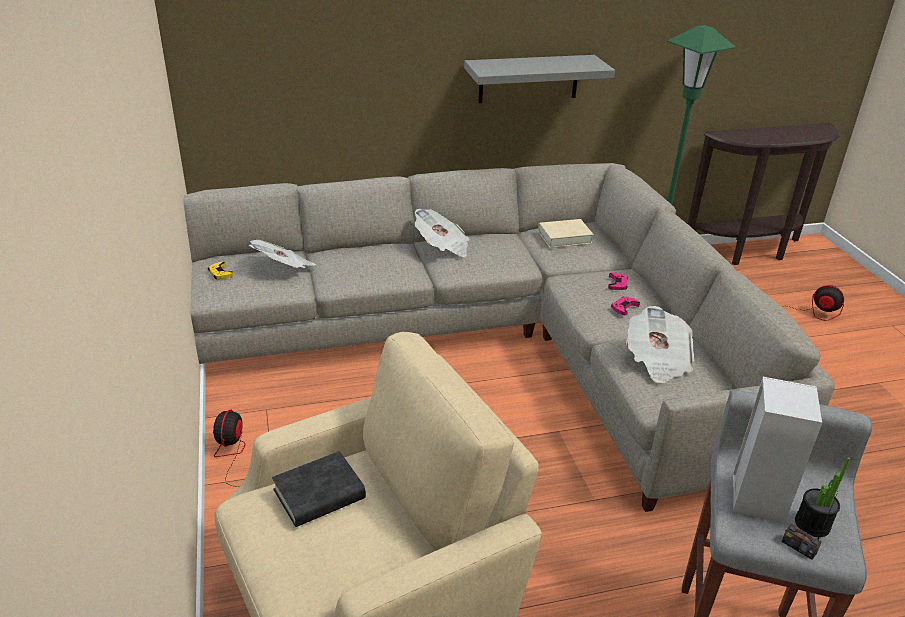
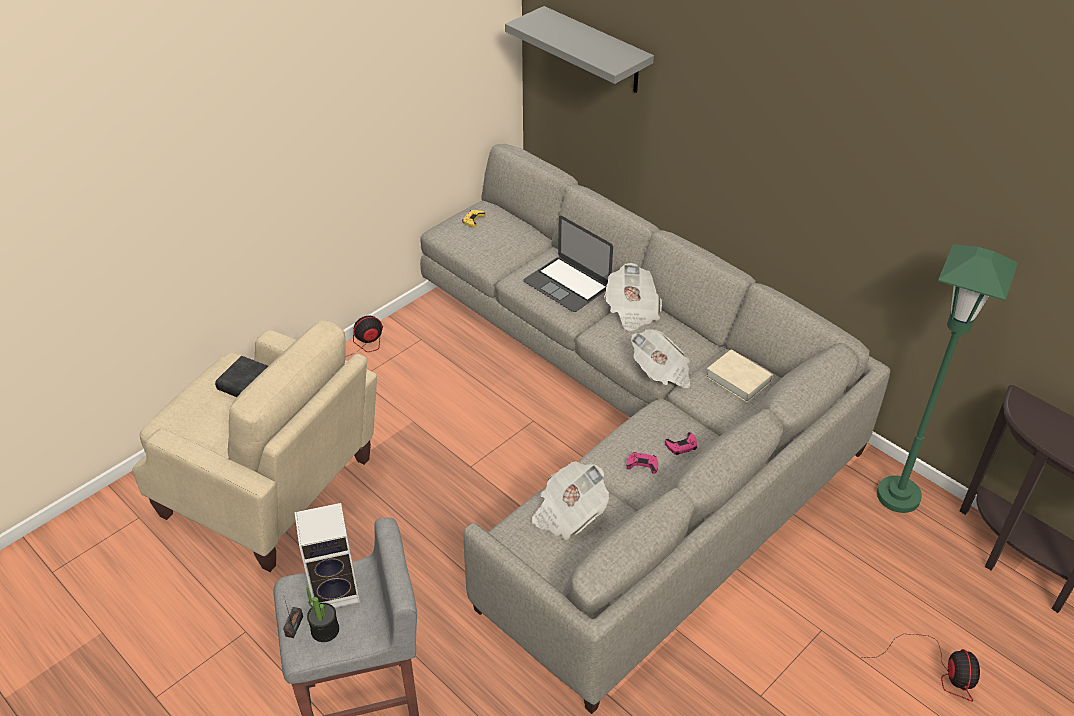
camera: 60 degrees right, 10 degrees up
(284, 269) = (512, 245): newspaper -> newspaper (661, 372)
(374, 261) = (567, 284): none -> laptop
(528, 79) = (807, 201): grey shelf -> grey shelf (596, 51)

